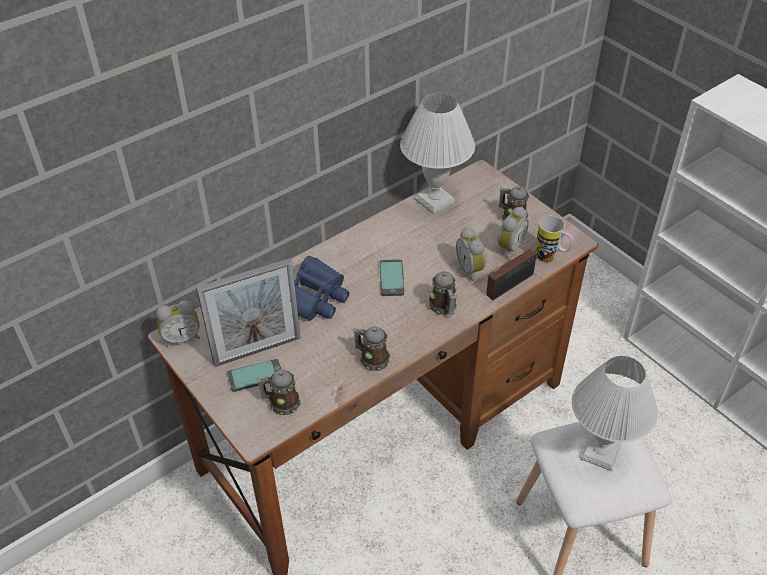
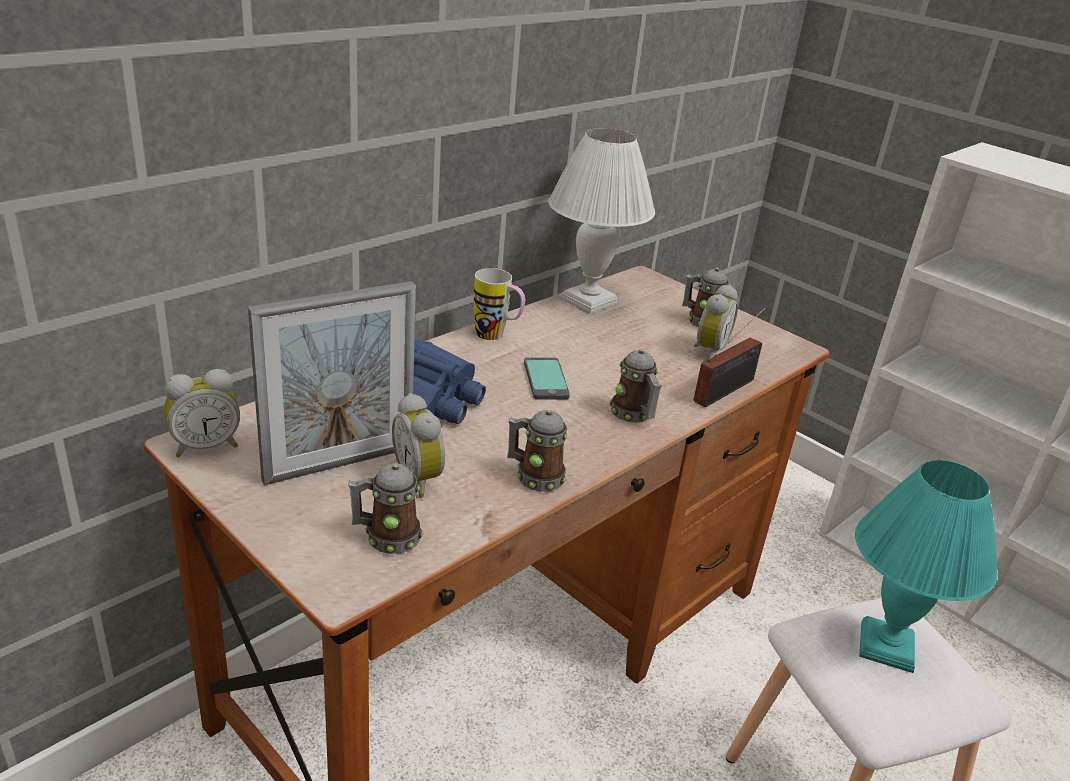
camera: 10 degrees left, 15 degrees down
(255, 376) = (337, 498): phone -> none
(471, 269) = (662, 373): alarm clock -> alarm clock (421, 479)
(551, 258) = (772, 364): mug -> mug (497, 337)
(600, 451) = (885, 645): white table lamp -> turquoise table lamp

